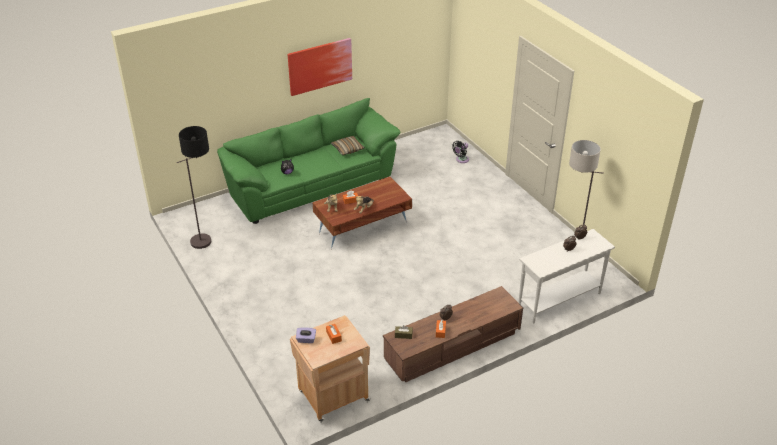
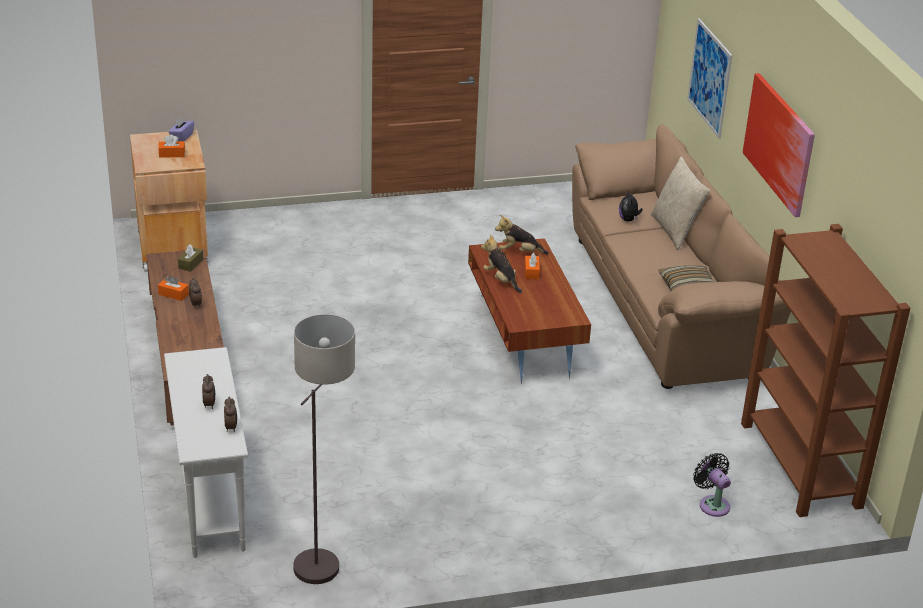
camera: 105 degrees right, 5 degrees down
(206, 240) = (556, 200): black floor lamp -> none
(232, 97) = (709, 78): none -> picture
(292, 158) = (675, 231): none -> beige pillow
(312, 188) = (664, 306): green sofa -> beige sofa
(420, 141) = (800, 465): none -> brown bookcase

